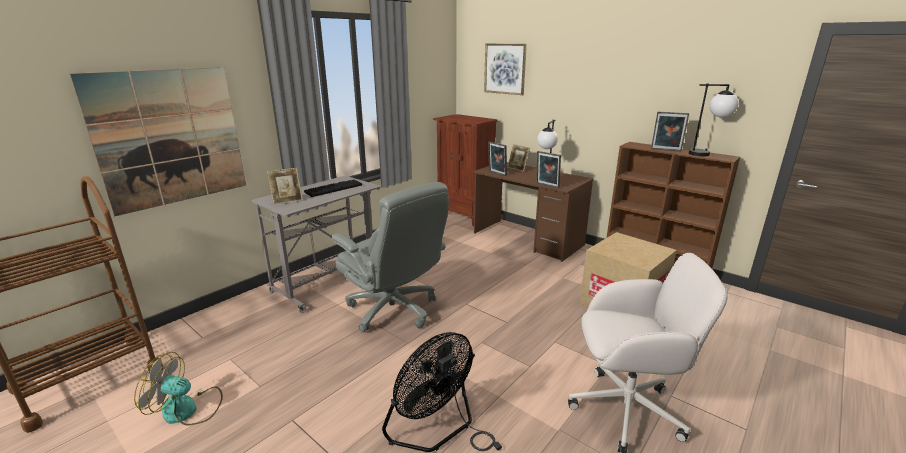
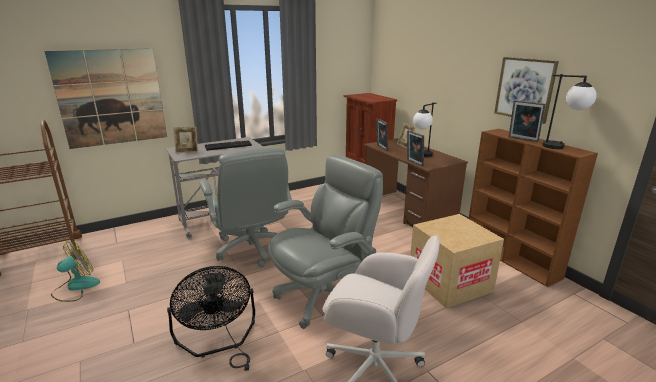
camera: 20 degrees right, 0 degrees up
(188, 410) = (76, 287): fan -> fan turned 105 degrees clockwise
(505, 69) = (406, 53): picture -> picture (524, 89)
(515, 346) = (323, 297): none -> grey office chair

